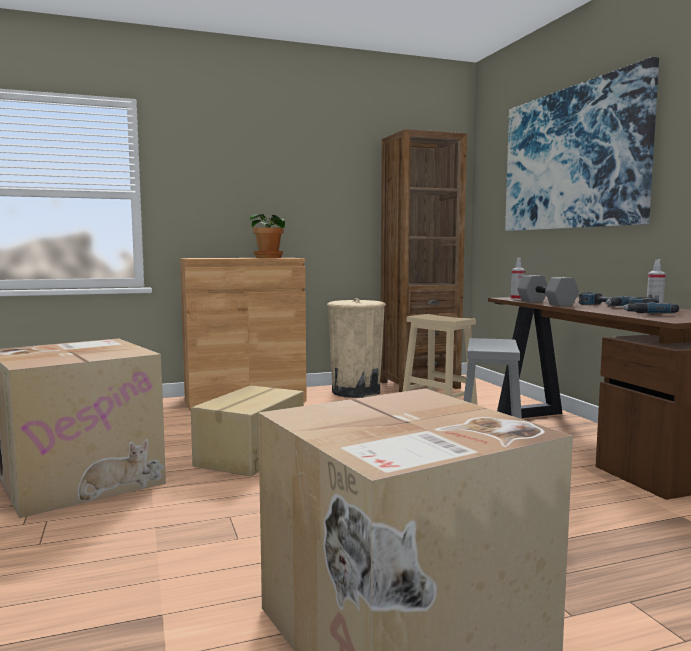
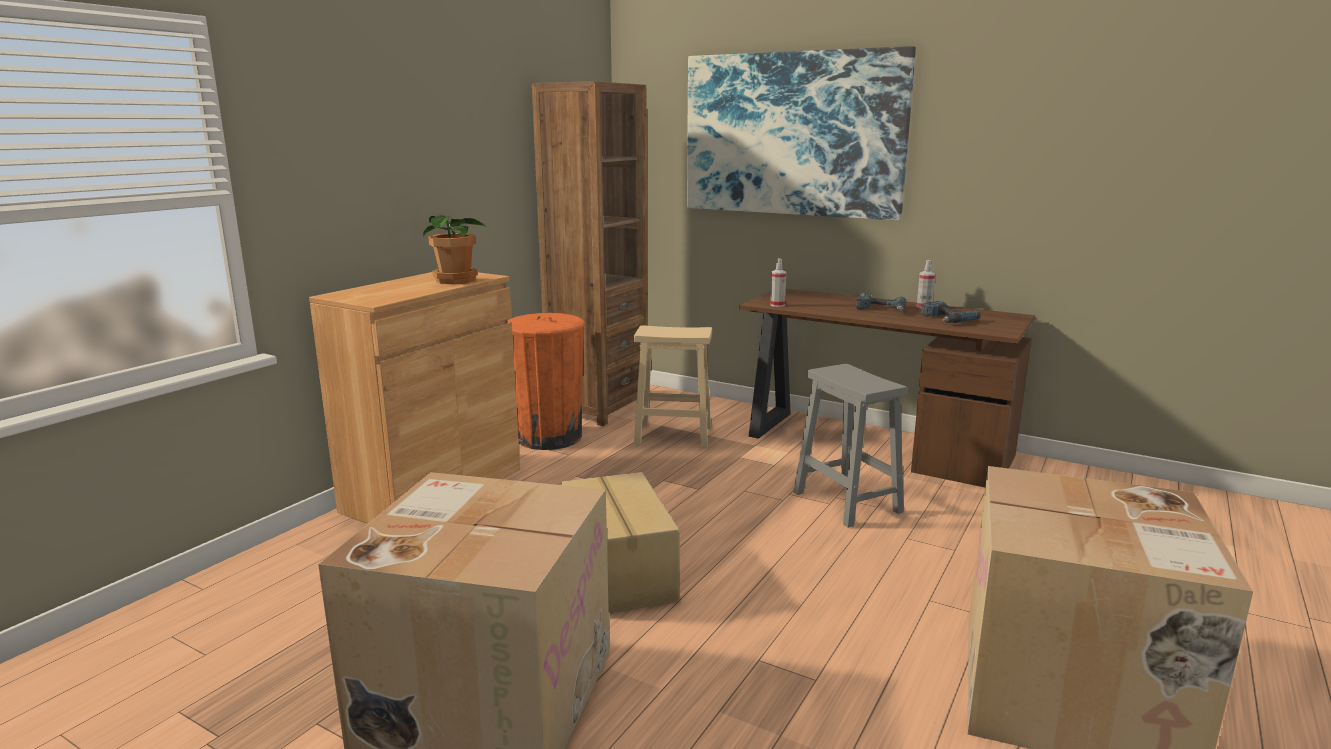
camera: 40 degrees left, 10 degrees up
(356, 391) = (549, 437): beige trash can -> orange trash can
(545, 303) = (825, 311): grey dumbbell -> none

